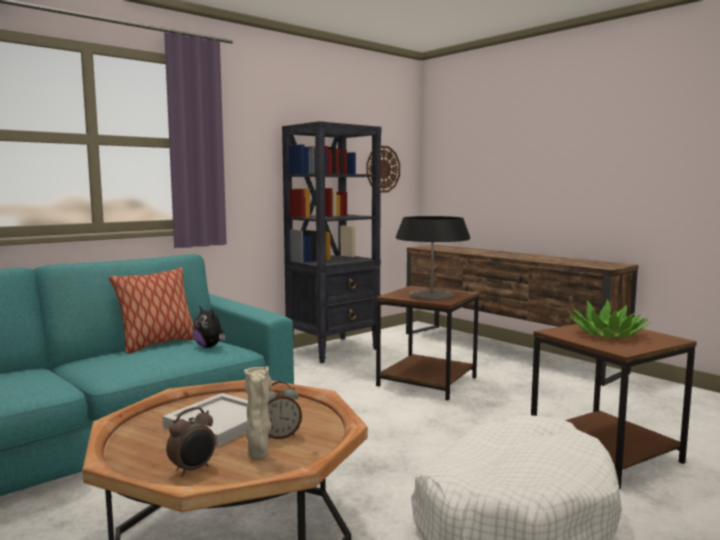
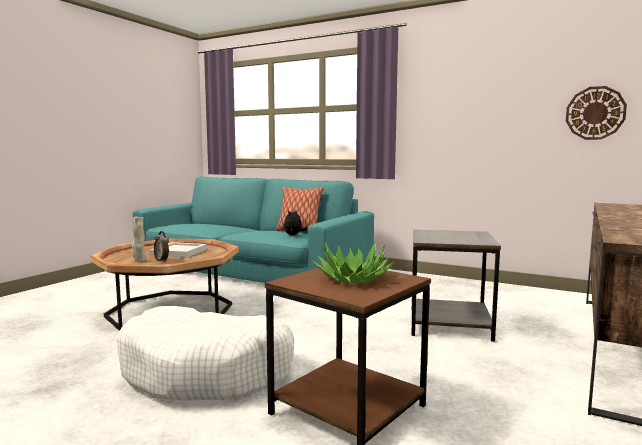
camera: 70 degrees right, 0 degrees up
(193, 469) = (124, 256): alarm clock -> none
(334, 349) = (479, 287): black bookcase -> none
(428, 381) = (450, 324): brown side table -> grey side table
(431, 295) = (451, 237): table lamp -> none

